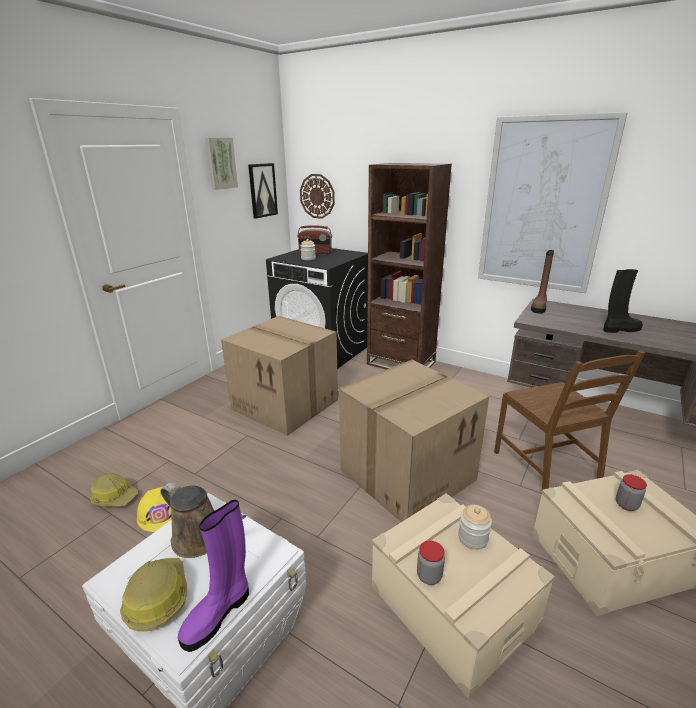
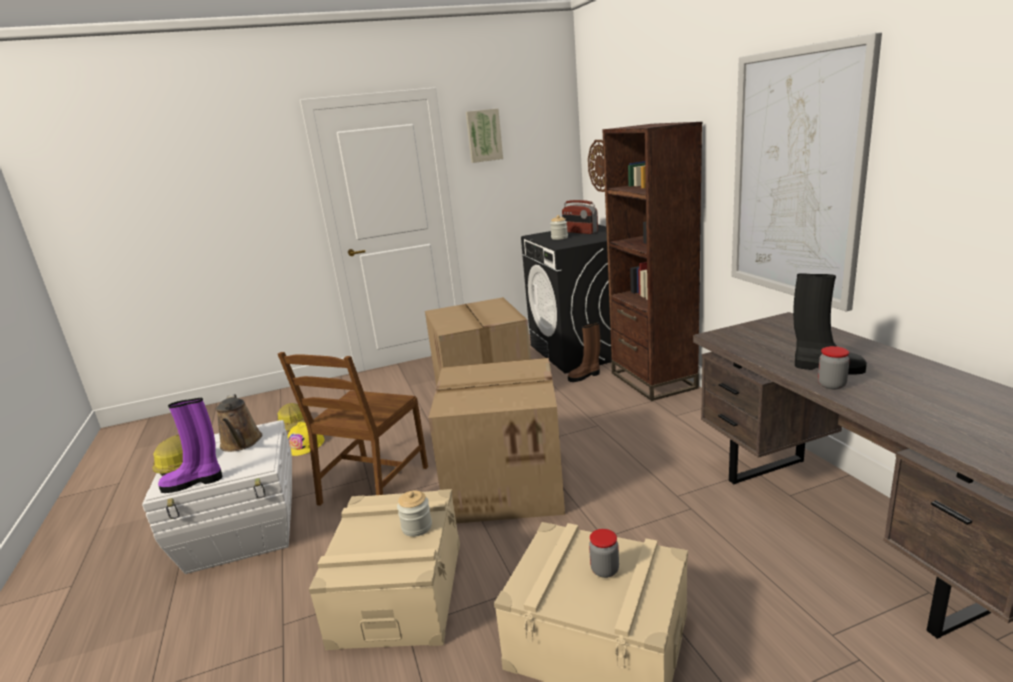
camera: 40 degrees right, 5 degrees down
(262, 190) = (541, 160): picture -> none
(429, 576) = (349, 534): jar -> jar (831, 385)
(539, 307) = (769, 323): brown boot -> brown boot (585, 376)
(547, 468) = (663, 535): brown chair -> brown chair (373, 485)

